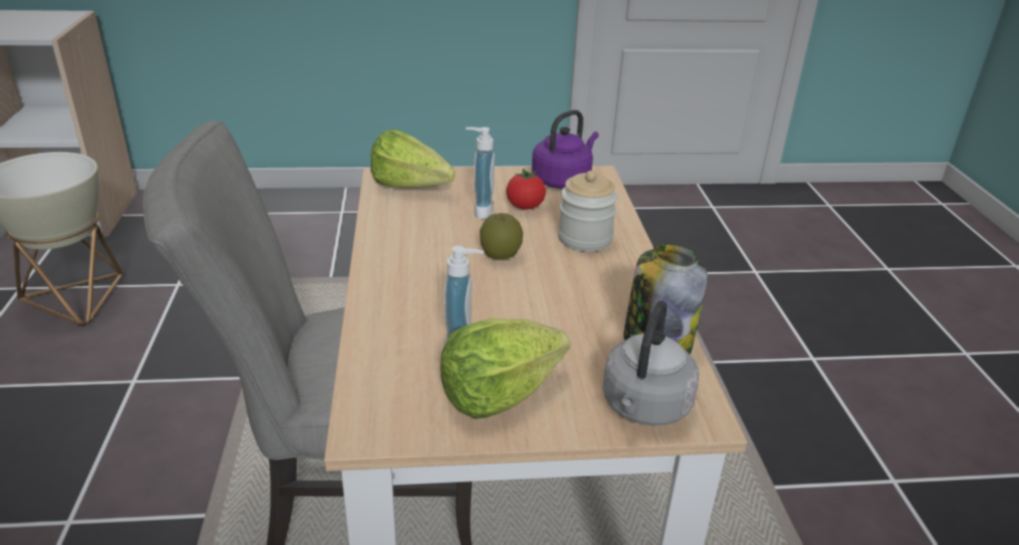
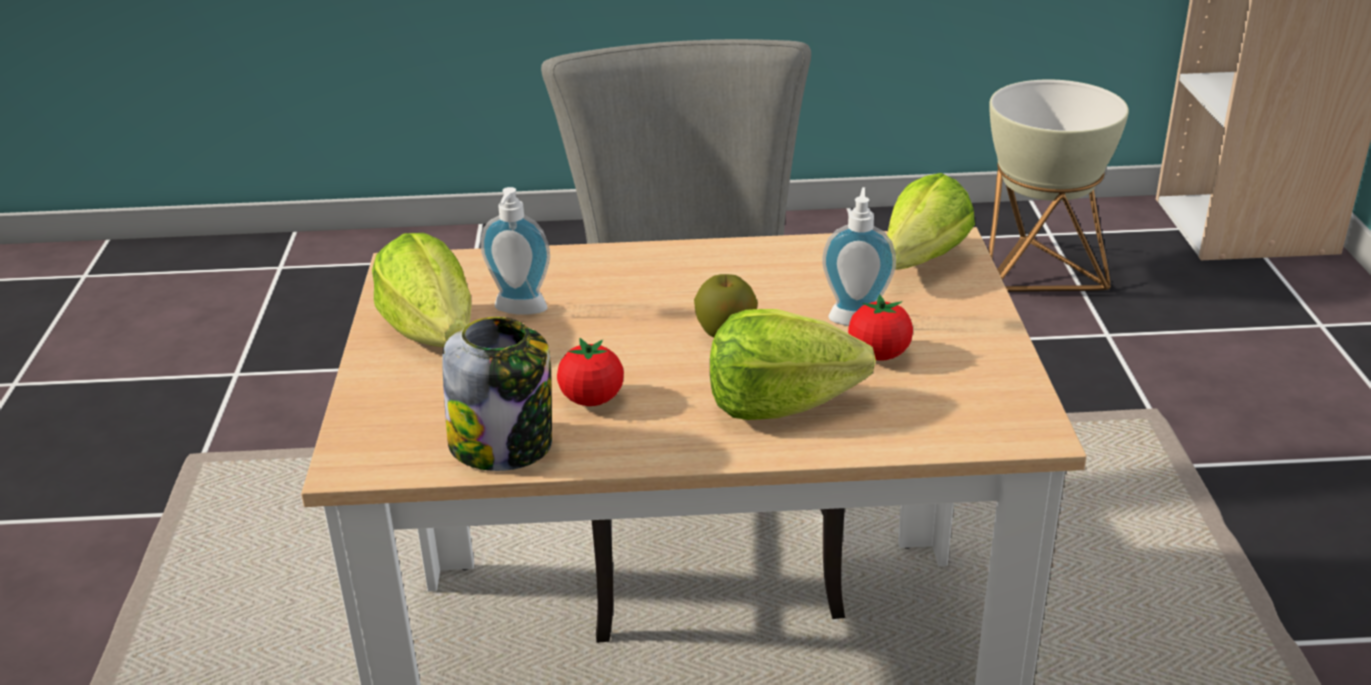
camera: 95 degrees right, 0 degrees up
(563, 180) = (993, 393): purple kettle -> none
(584, 239) = (780, 404): jar -> lettuce
(591, 307) = (592, 399): none -> tomato
(644, 408) = (380, 423): grey kettle -> none

